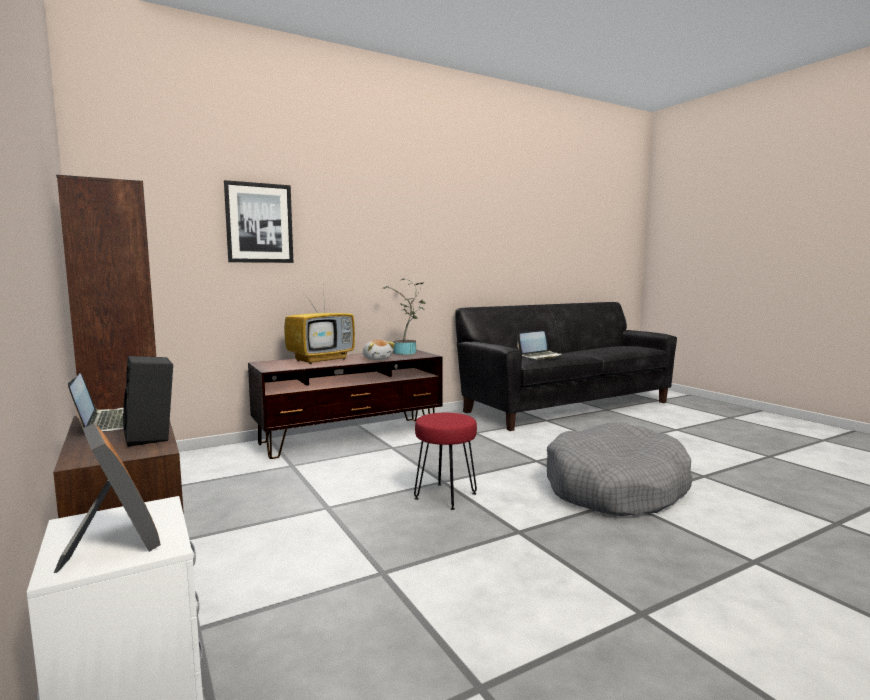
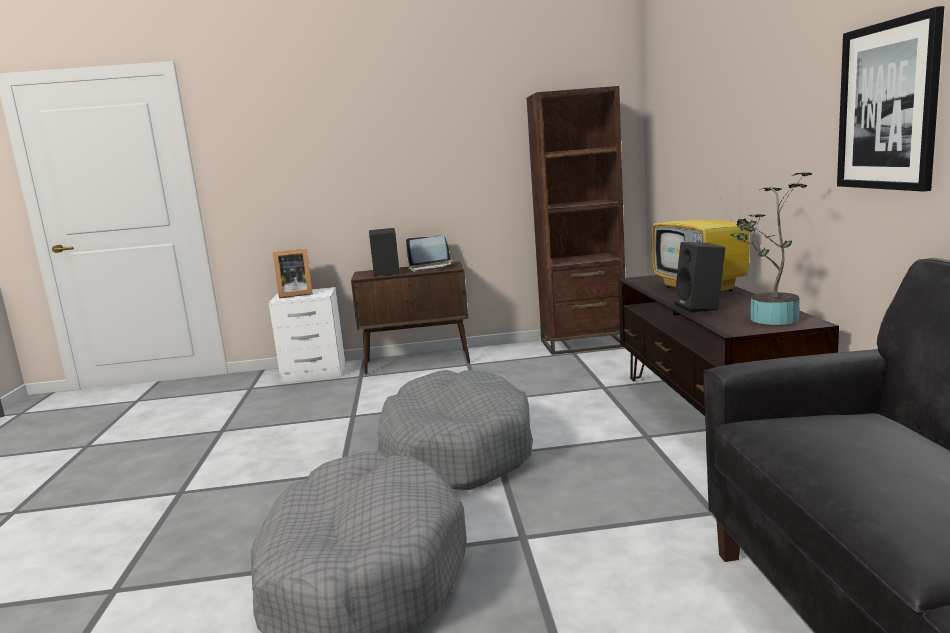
camera: 115 degrees right, 5 degrees up
(259, 223) = (713, 90): picture -> picture (888, 106)
(377, 359) = (701, 307): plush toy -> black speaker
(445, 495) = (456, 450): red stool -> grey dog bed
(540, 356) = (830, 446): laptop -> none

